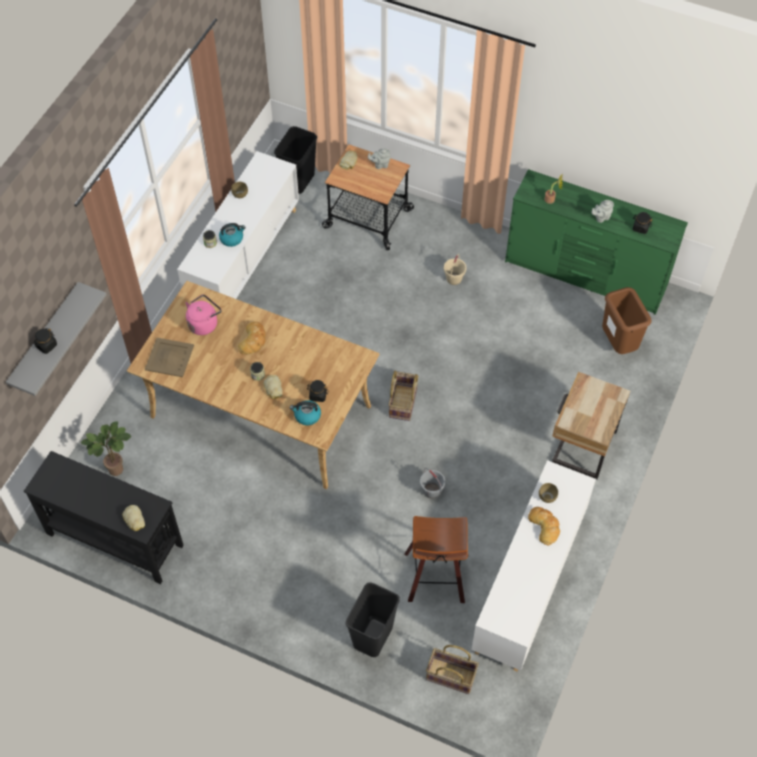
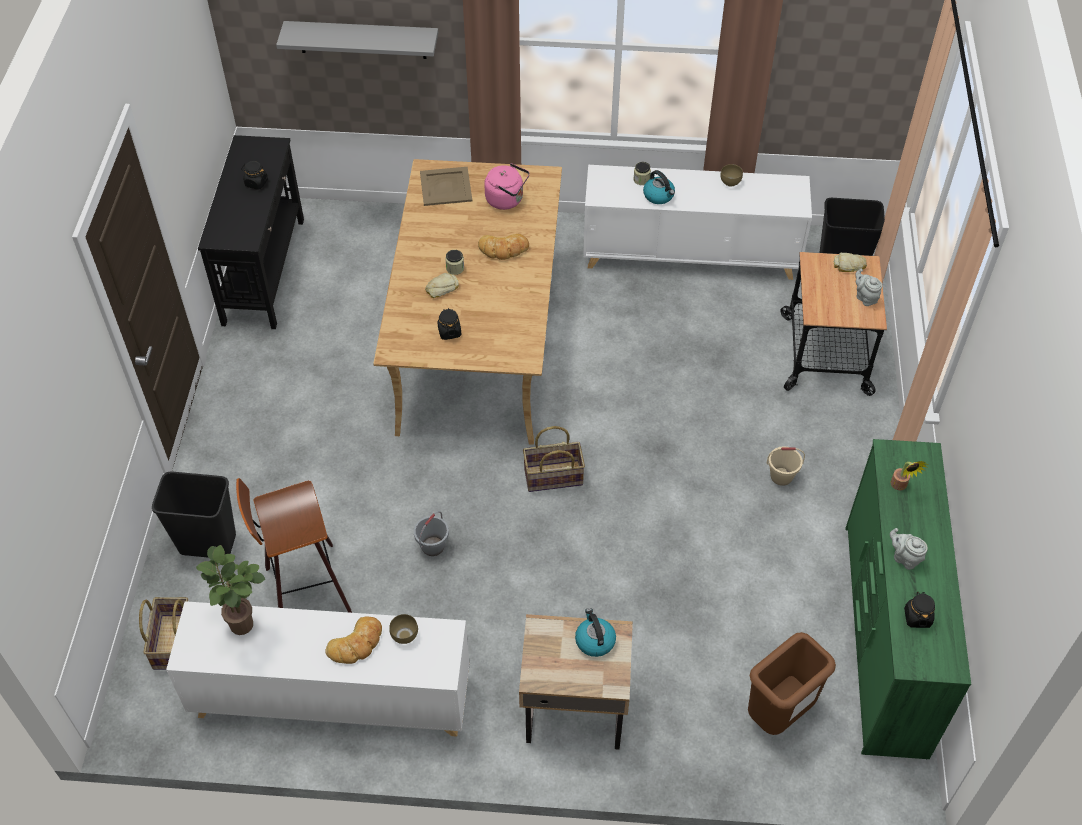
camera: 70 degrees right, 5 degrees down
(46, 346) = (341, 33): black jar -> black jar (256, 183)
(118, 467) = (353, 243): potted plant -> potted plant (245, 626)
(134, 520) = (225, 228): bread -> none
(307, 416) = (415, 330): kettle -> kettle (594, 640)

